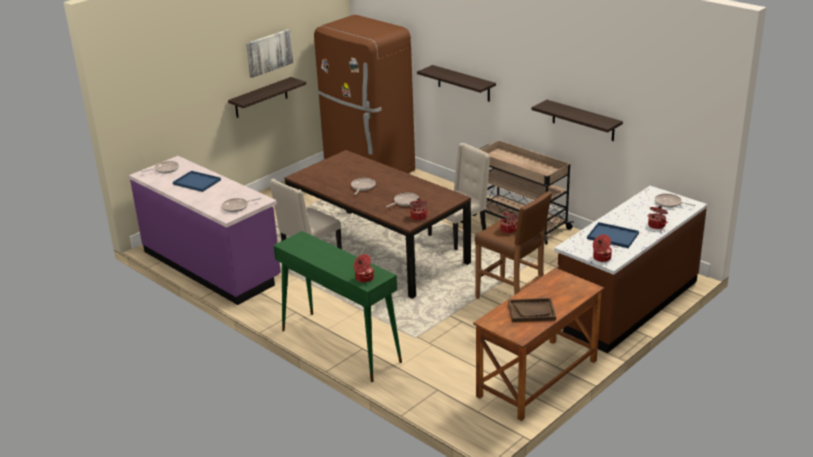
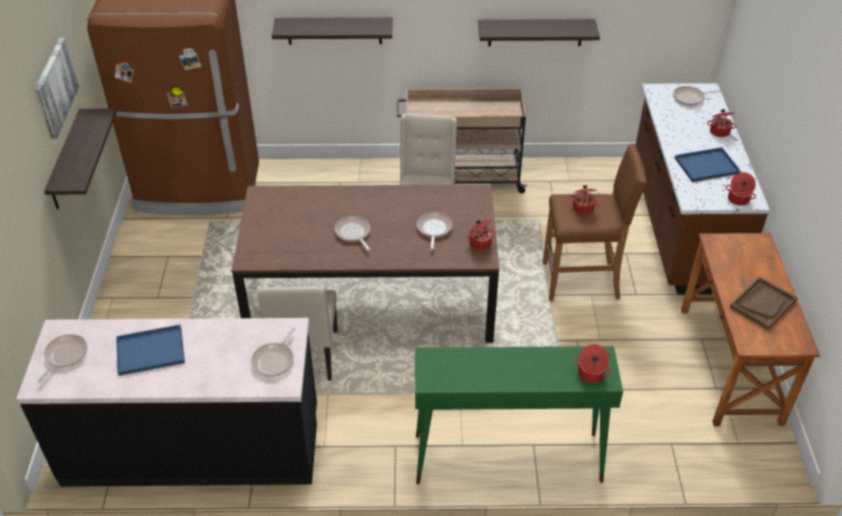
camera: 45 degrees left, 15 degrees up
(212, 265) = (193, 446): purple counter -> black counter

